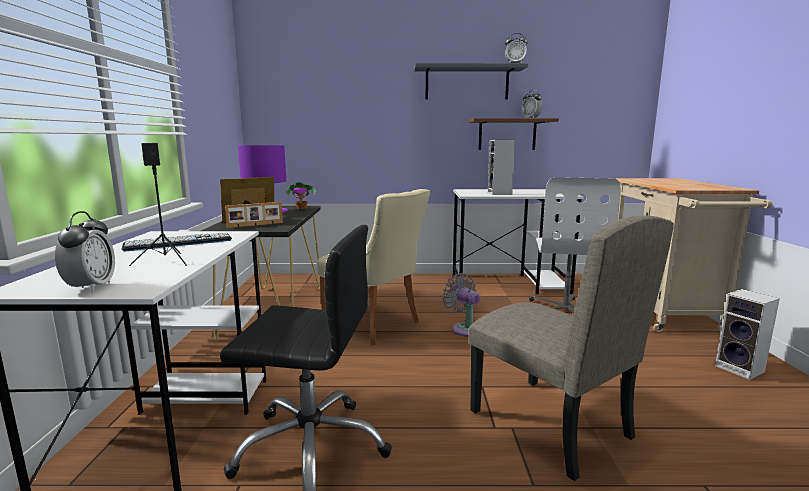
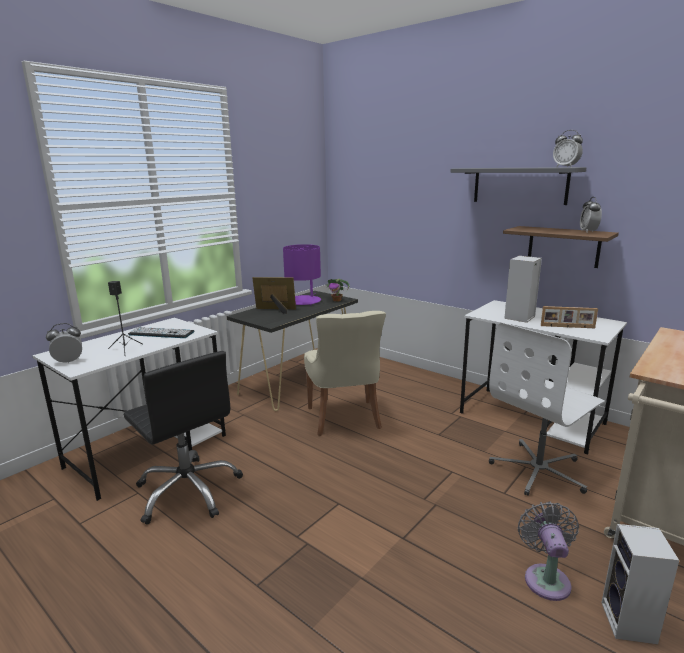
camera: 40 degrees right, 5 degrees up
(91, 287) = (69, 361): alarm clock -> alarm clock turned 150 degrees counterclockwise
(255, 225) = (267, 316): picture frame -> picture frame (567, 327)
(464, 329) = (407, 449): grey fan -> grey fan (546, 578)
(548, 424) = (335, 556): beige chair -> none

